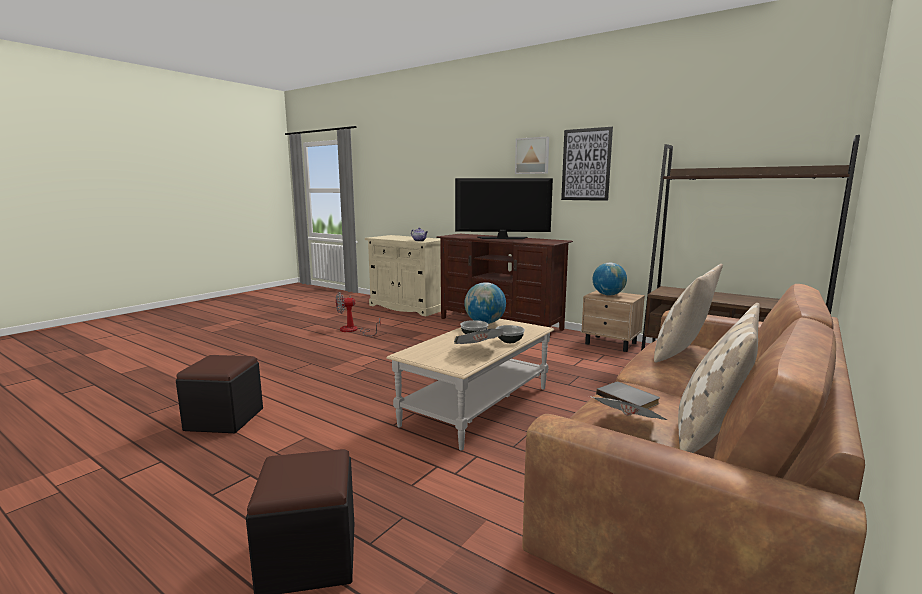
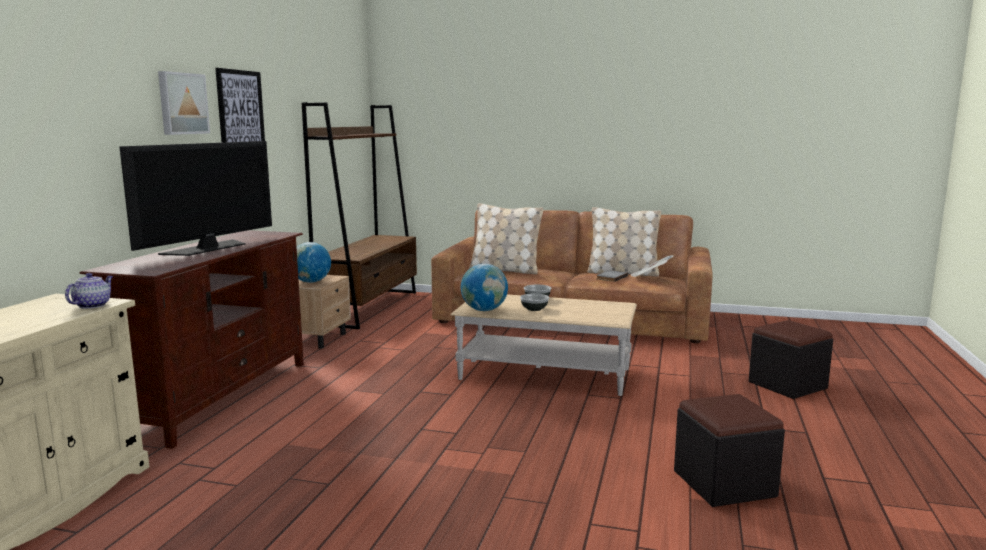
camera: 110 degrees left, 0 degrees up
(353, 330) = (280, 520): fan -> none
(478, 350) = (575, 304): newspaper -> none
(502, 238) = (208, 248): television -> television turned 45 degrees clockwise

